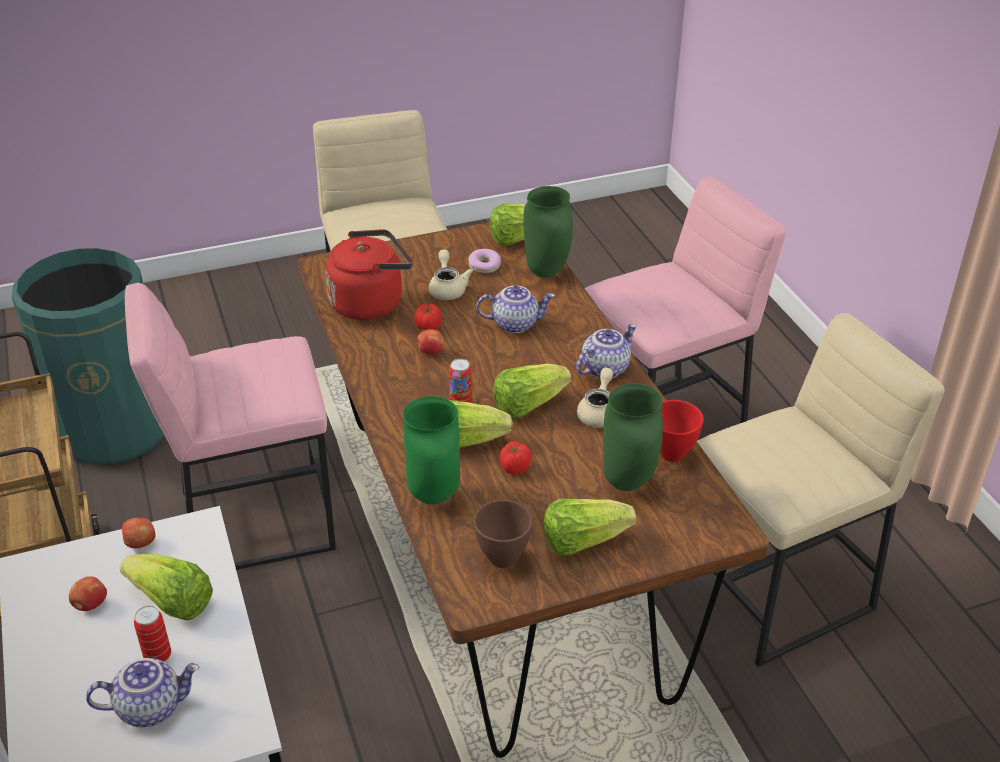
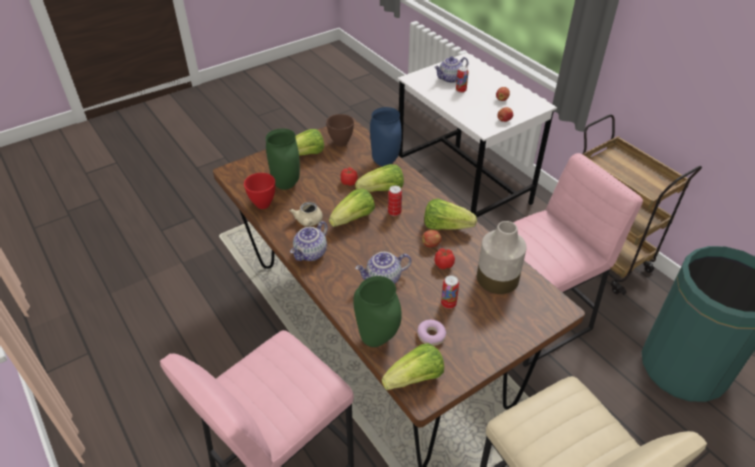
camera: 165 degrees right, 5 degrees up
(171, 602) = (471, 104): lettuce -> lettuce (446, 226)
(371, 302) = (497, 278): red kettle -> beige vase
(432, 496) = (386, 162): green vase -> blue vase
(448, 288) = (448, 304): beige teapot -> can
(778, 591) = (203, 340): beige chair -> none

